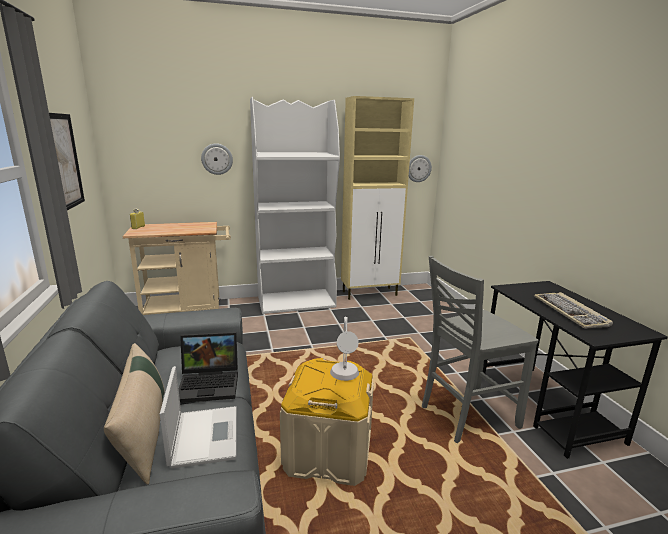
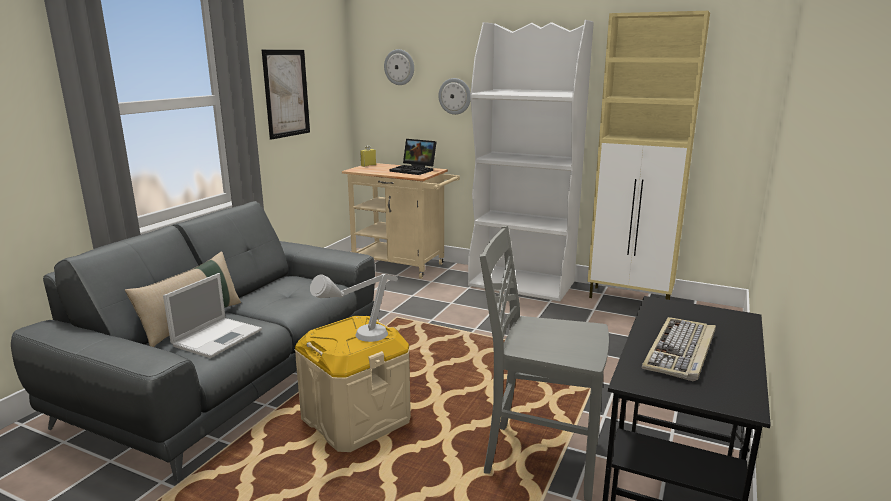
camera: 40 degrees right, 0 degrees up
(211, 383) = (275, 308): laptop -> laptop (414, 170)
(418, 168) = (737, 120): wall clock -> wall clock (399, 67)

